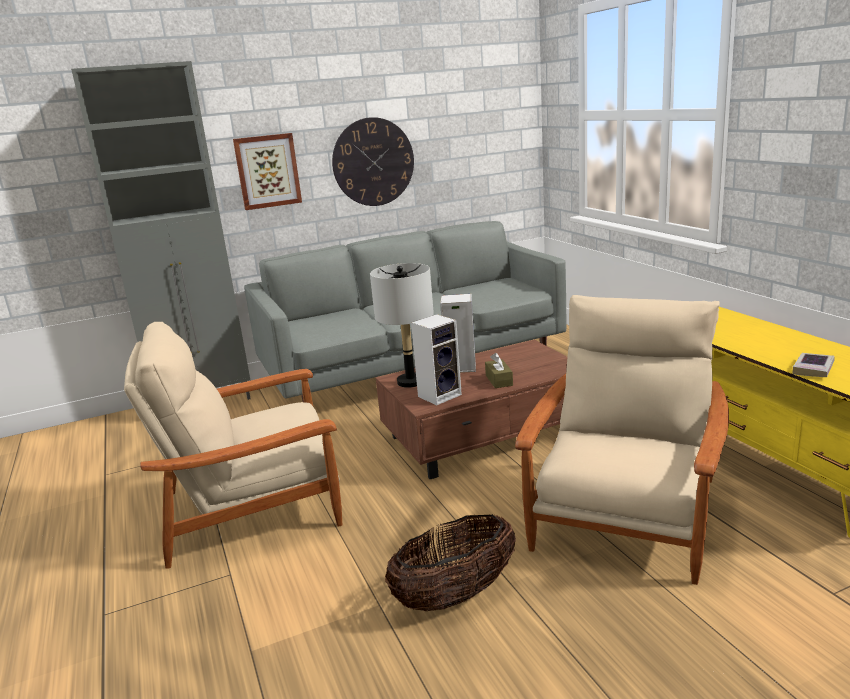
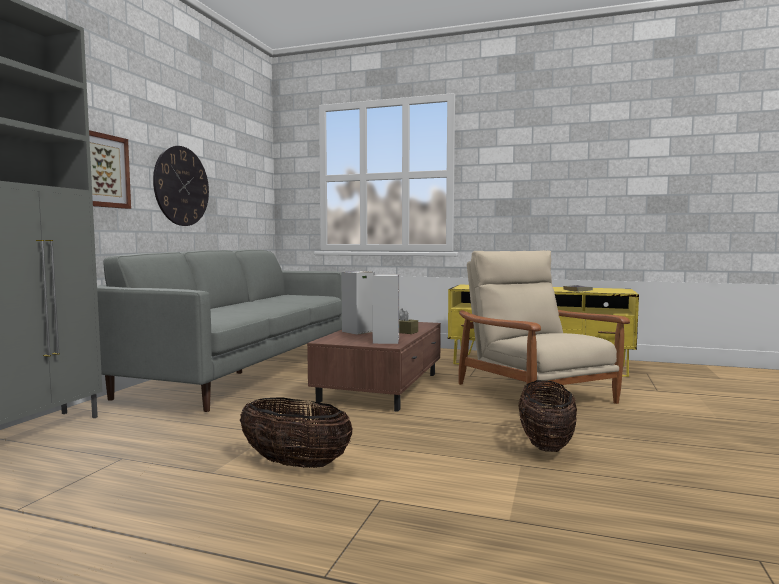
camera: 50 degrees left, 15 degrees down
(254, 507) = (295, 464): beige armchair -> basket
(410, 382) = (344, 340): grey table lamp -> none

